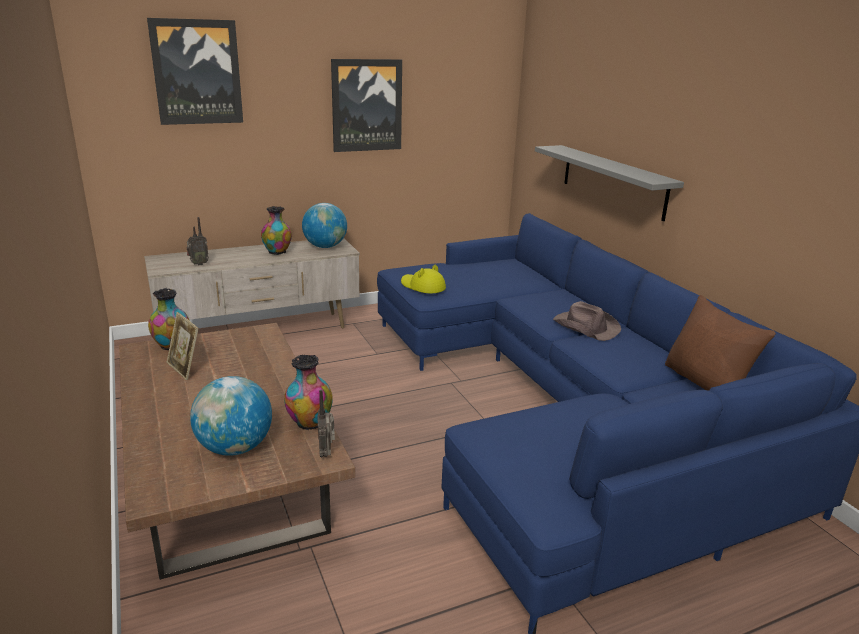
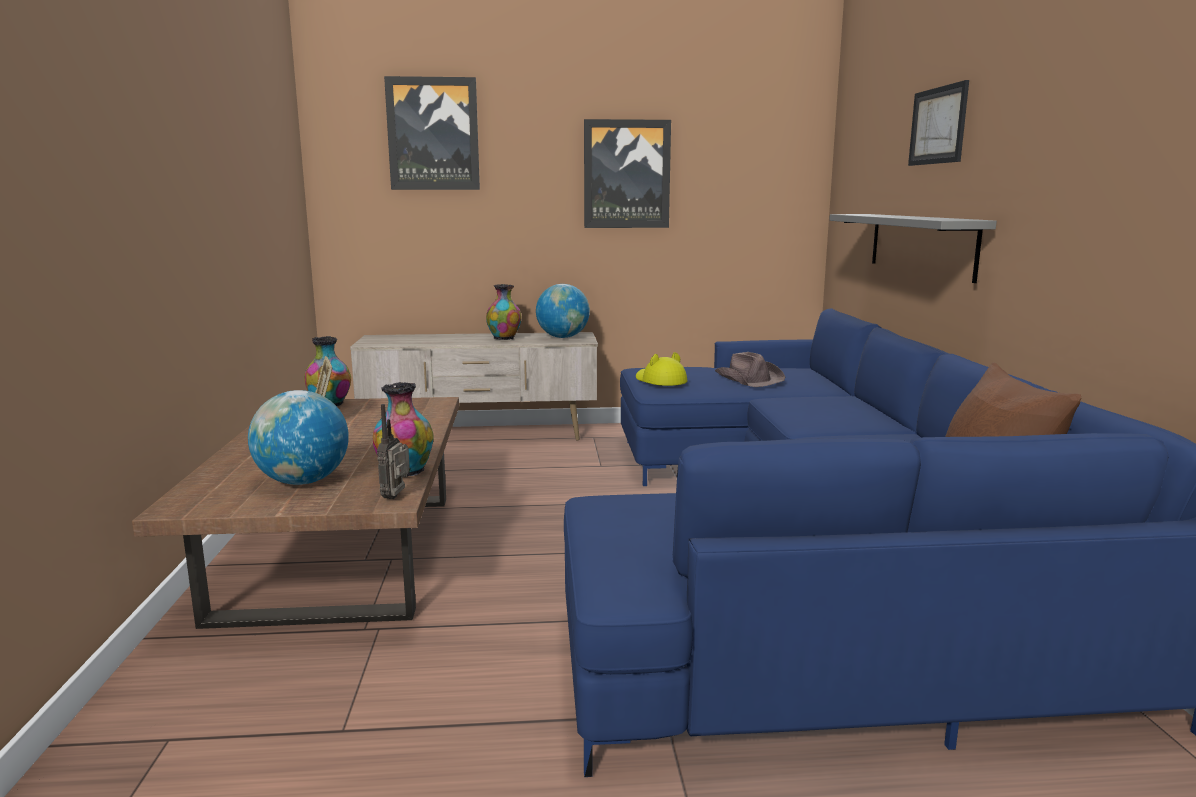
camera: 20 degrees right, 10 degrees down
(198, 264) = (410, 342): radio -> none
(585, 326) = (850, 427): brown hat -> brown hat (749, 379)
(631, 97) = (938, 125): none -> picture

